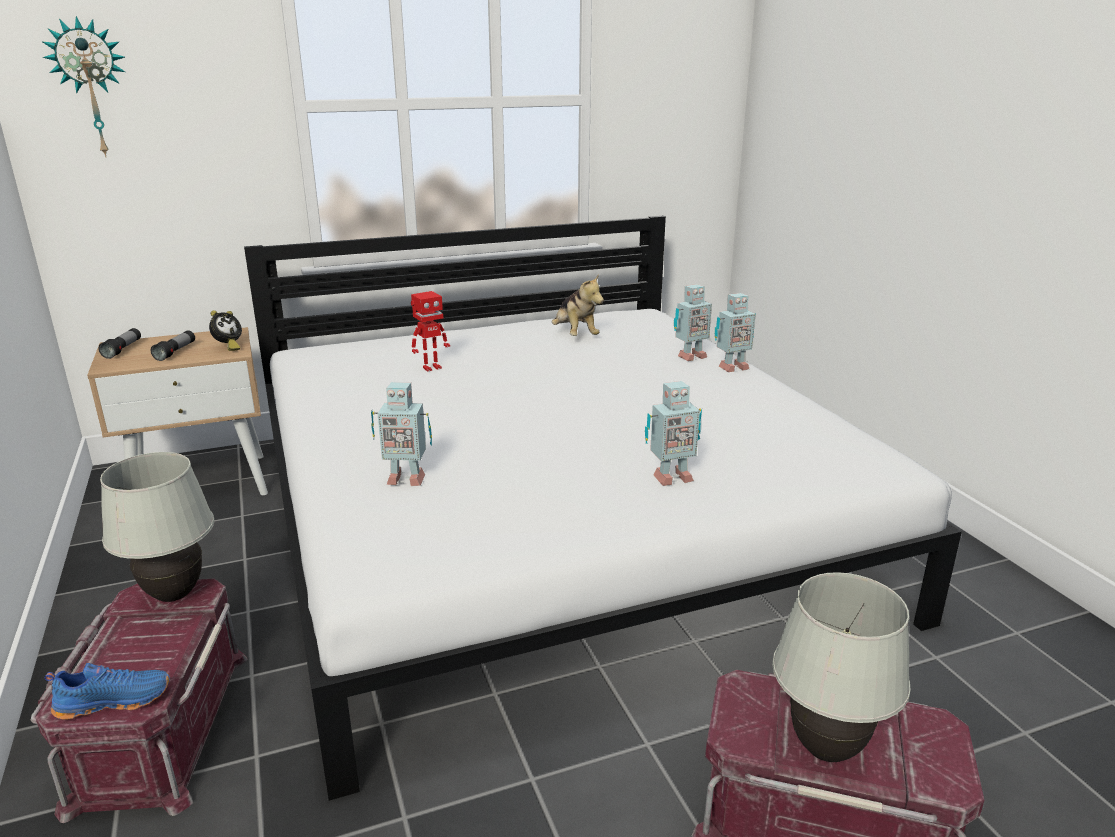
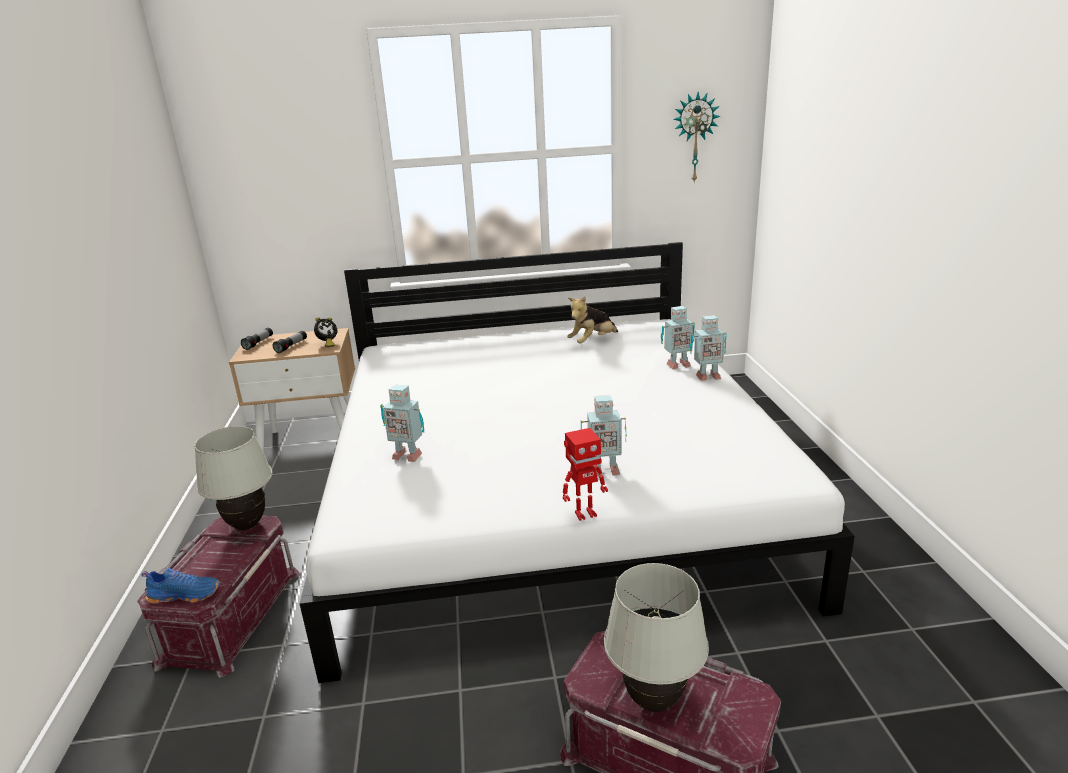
camera: 15 degrees right, 0 degrees up
(92, 88) = (244, 158): wall clock -> wall clock (694, 138)
(431, 367) = (469, 365): toy robot -> toy robot (584, 514)
(574, 335) = (592, 342): plush toy -> plush toy turned 60 degrees clockwise

